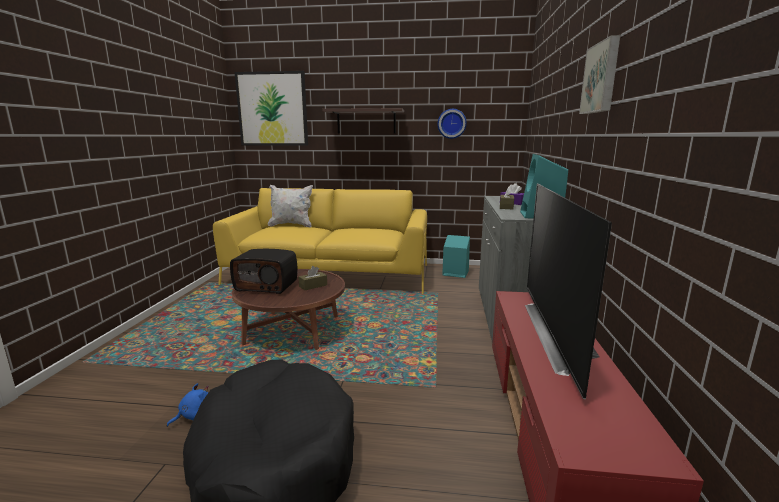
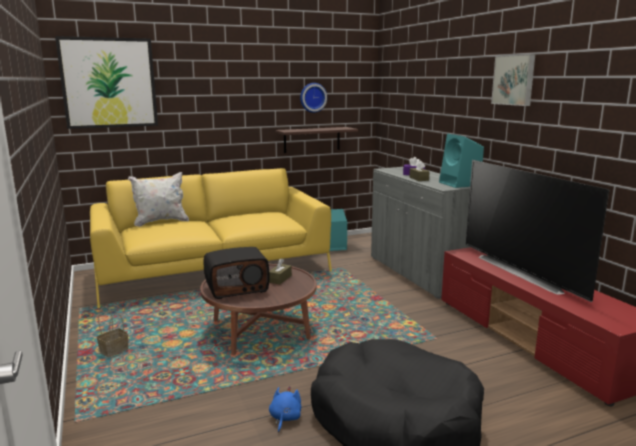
camera: 30 degrees left, 0 degrees up
(179, 318) = (113, 351): none -> basket
(366, 121) = (225, 96): shelf -> shelf (312, 139)

